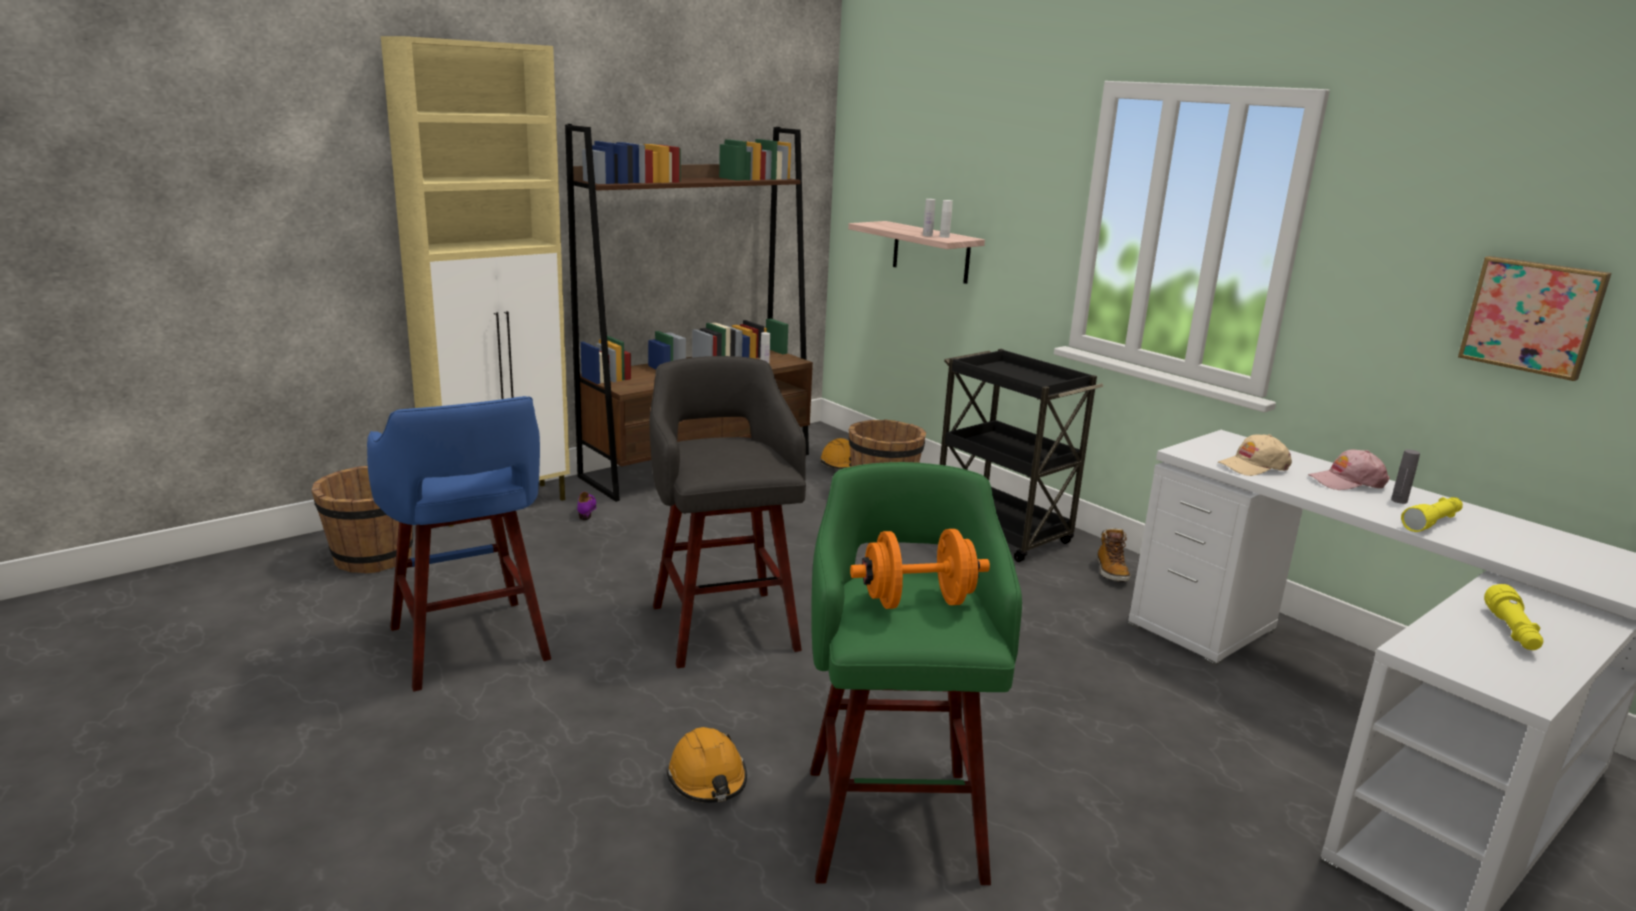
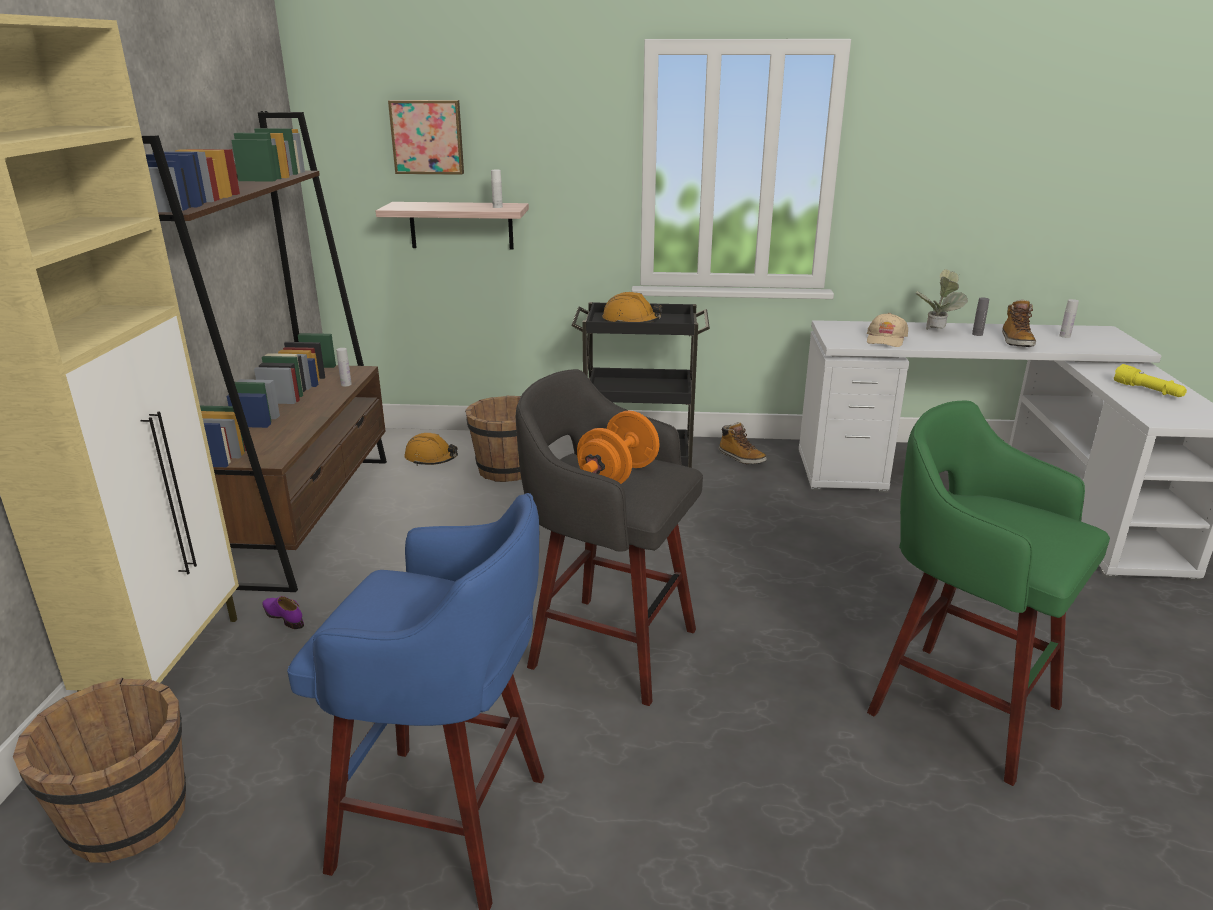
camera: 45 degrees left, 5 degrees up
(707, 779) = (834, 773): orange hard hat -> orange hard hat (631, 321)
(917, 602) = (1013, 521): orange dumbbell -> orange dumbbell (618, 475)
(927, 235) = (482, 208): white bottle -> white bottle (1064, 336)
(1347, 482) = (936, 331): pink cap -> potted plant
(1432, 522) = (1016, 342): yellow flashlight -> boot
(1533, 316) = (1005, 191): picture -> picture (427, 137)

